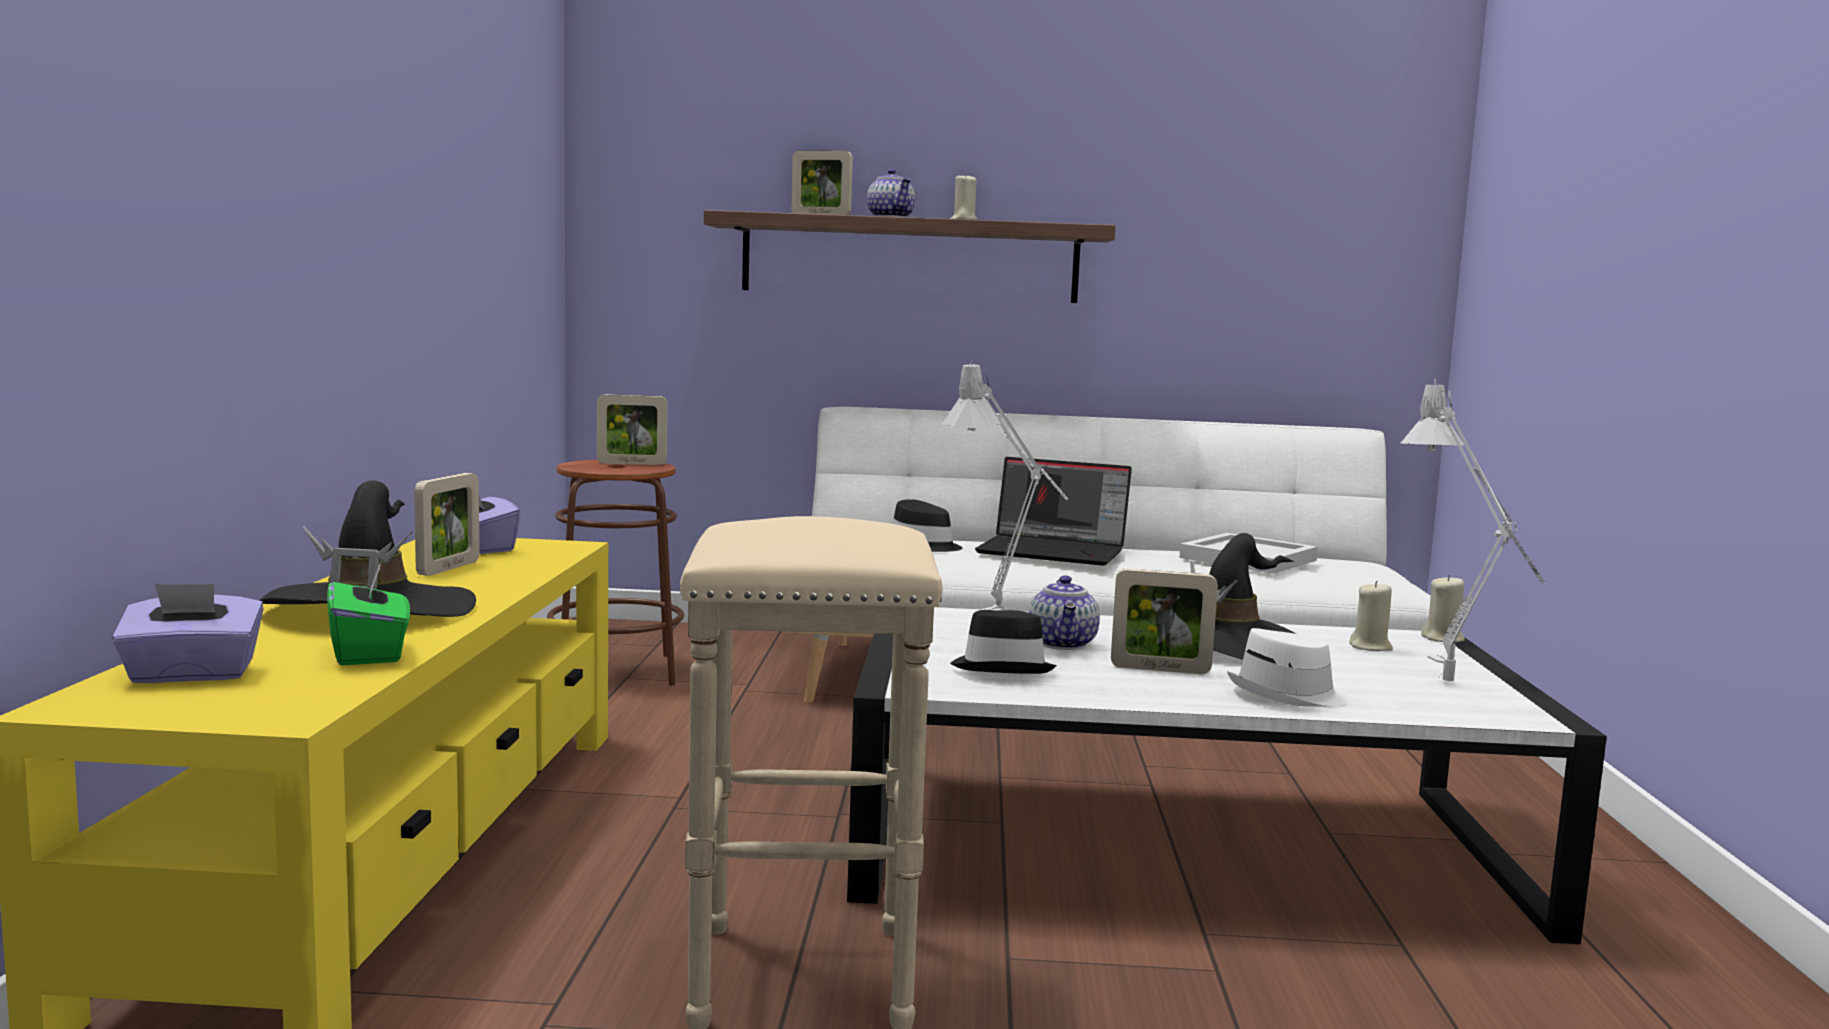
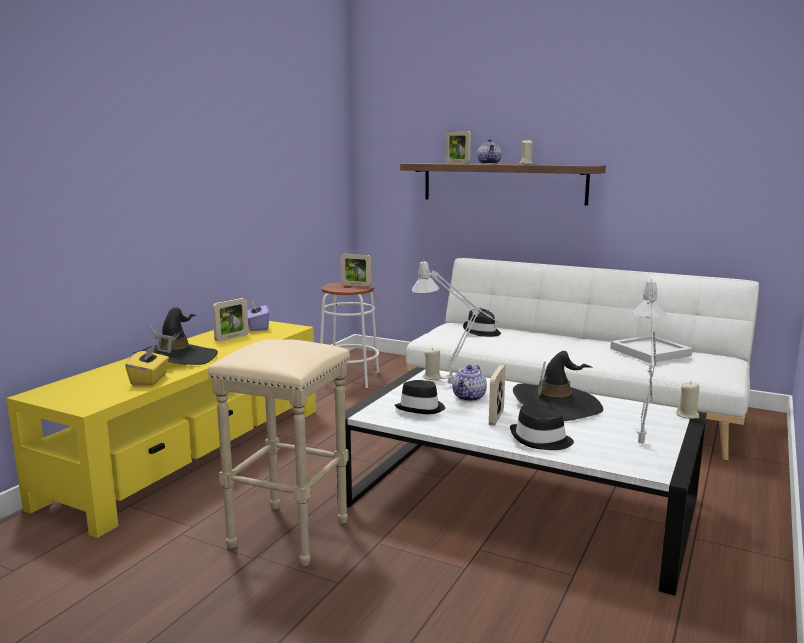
camera: 25 degrees right, 5 degrees up
(192, 674) = (83, 384): purple tissue box -> none
(370, 653) = (149, 380): green tissue box -> yellow tissue box
(616, 671) = (349, 378): brown stool -> white stool
(1054, 551) = (545, 340): laptop -> none
(1160, 669) = (496, 417): picture frame -> picture frame turned 75 degrees clockwise
(1289, 695) = (540, 440): white hat -> black hat
(1370, 647) = (634, 416): beige candle -> beige candle (432, 377)

